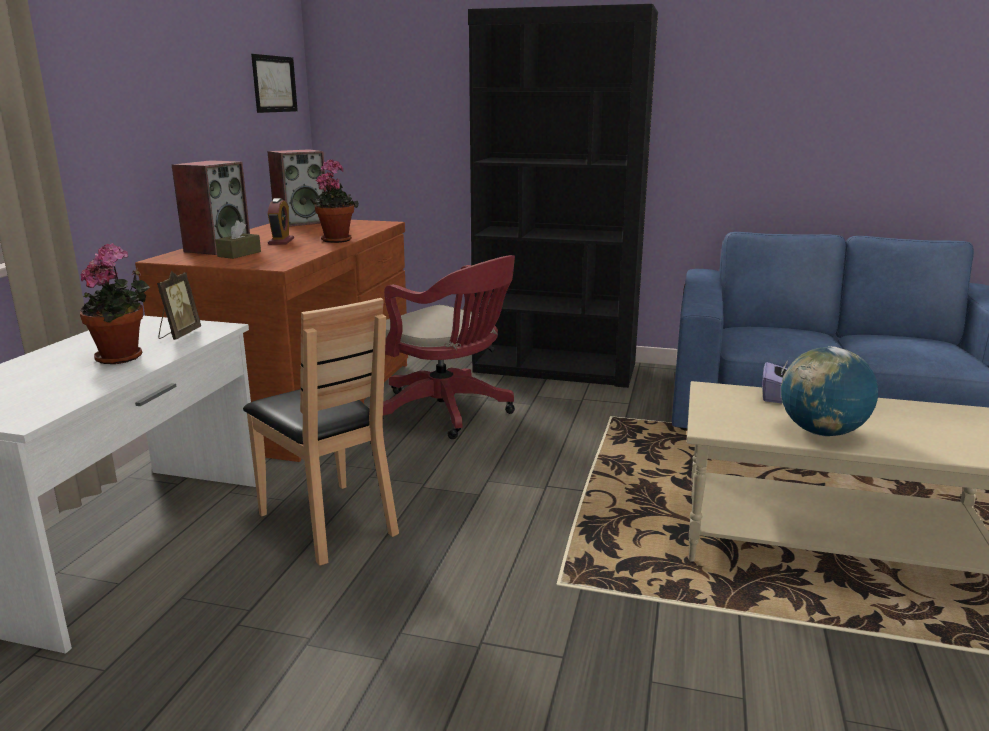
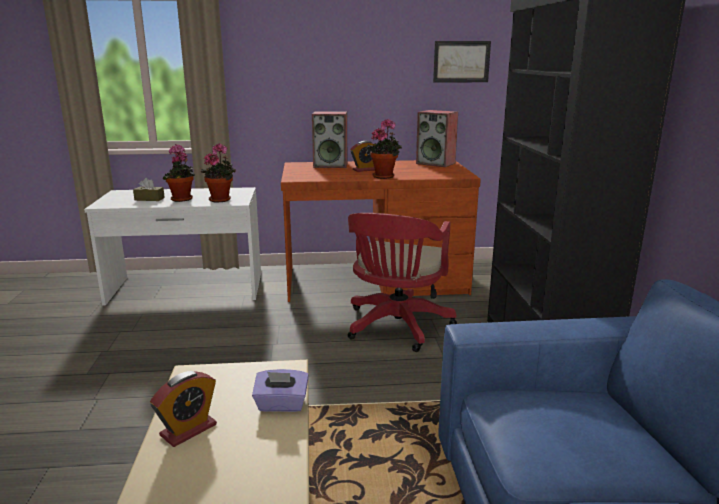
camera: 70 degrees right, 0 degrees up
(179, 335) = (221, 199): picture frame -> potted plant
(239, 254) = (319, 170): brown tissue box -> brown tissue box (149, 199)
(329, 522) = (219, 327): brown chair -> none
(821, 432) = (188, 430): globe -> alarm clock

